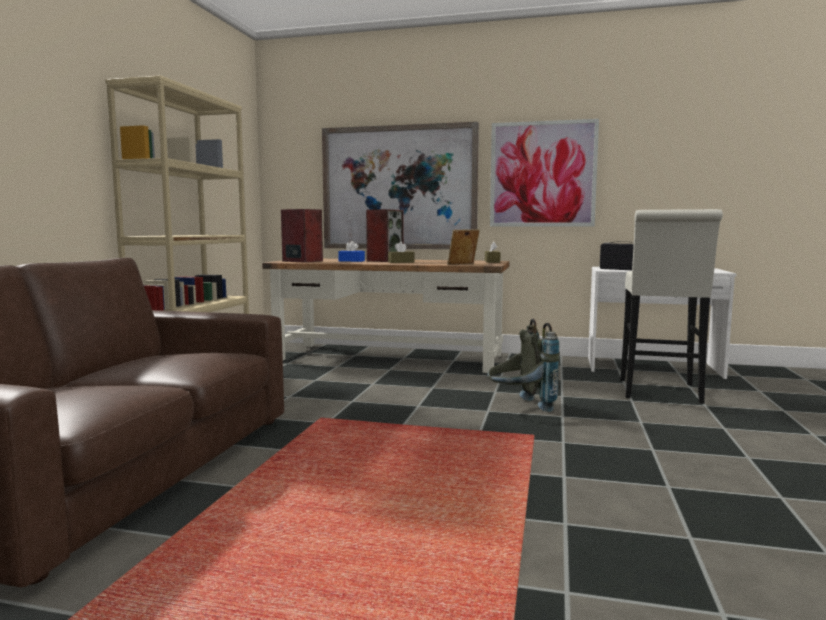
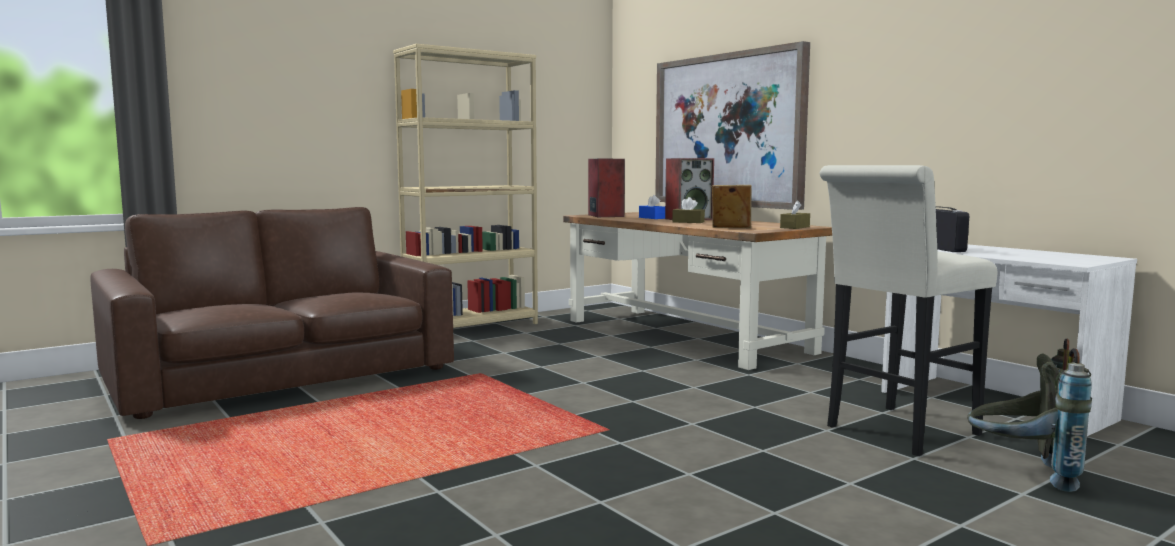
camera: 40 degrees right, 0 degrees up
(520, 407) = (674, 405): grey backpack -> grey backpack (1023, 473)
(542, 174) = (882, 107): picture -> none

